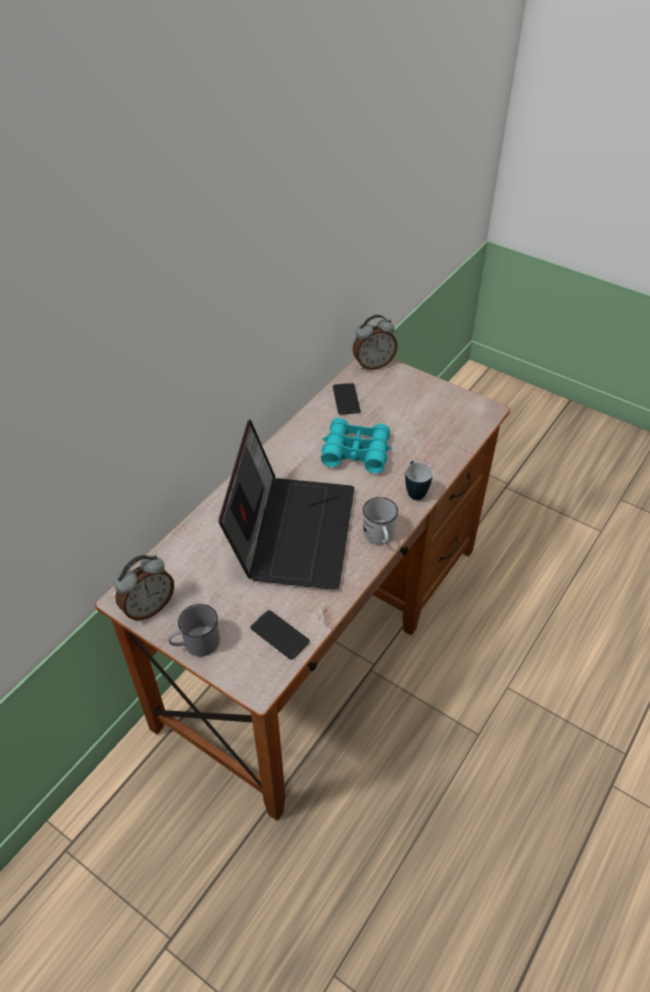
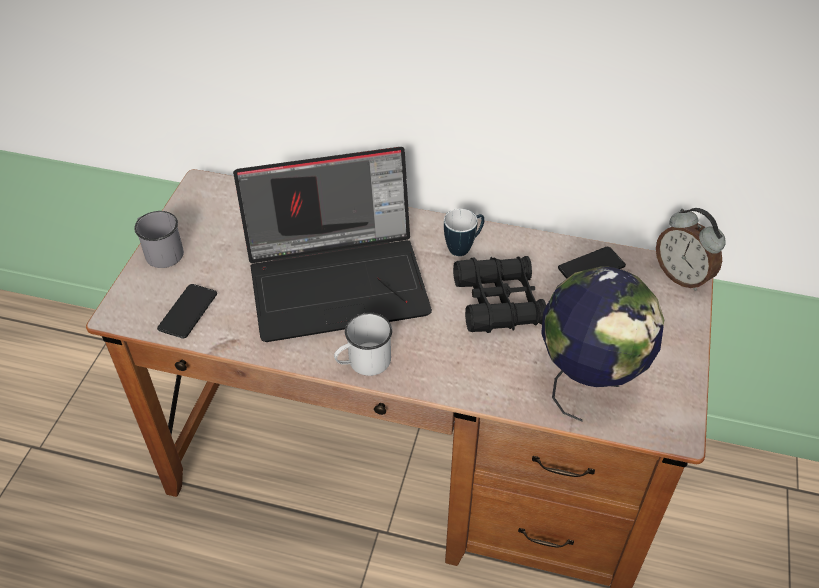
camera: 70 degrees right, 0 degrees up
(149, 607) = (196, 204): alarm clock -> none
(356, 452) = (498, 302): turquoise binoculars -> black binoculars
(414, 491) = (459, 379): mug -> mug (464, 247)
(440, 433) = (588, 382): none -> globe

